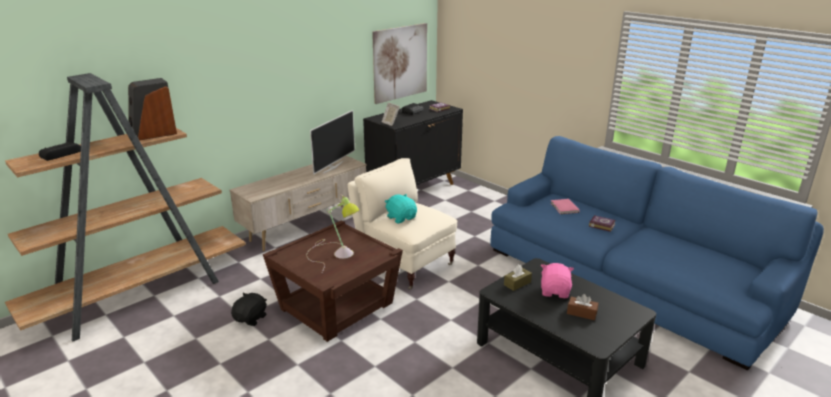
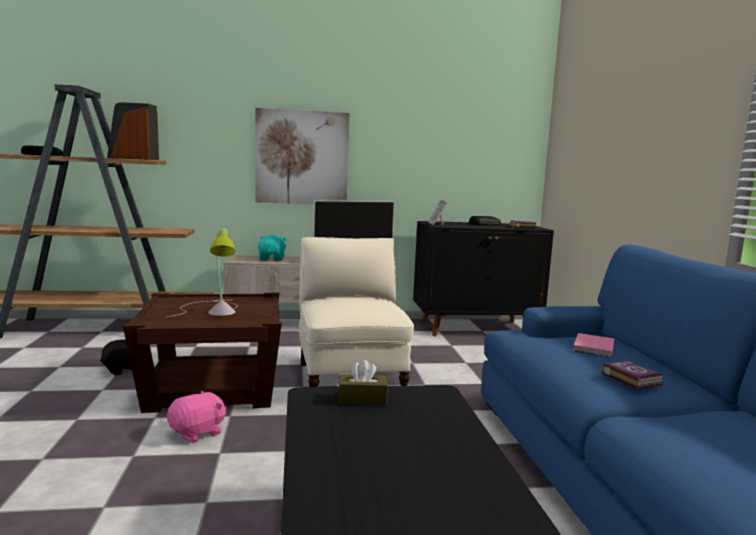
camera: 35 degrees right, 15 degrees down
(400, 62) = (483, 166): picture -> picture (302, 157)
(401, 218) = (337, 302): turquoise plush toy -> turquoise plush toy (272, 258)
(555, 291) = (402, 428): pink plush toy -> pink plush toy (197, 433)
(581, 313) = (391, 471): brown tissue box -> none

